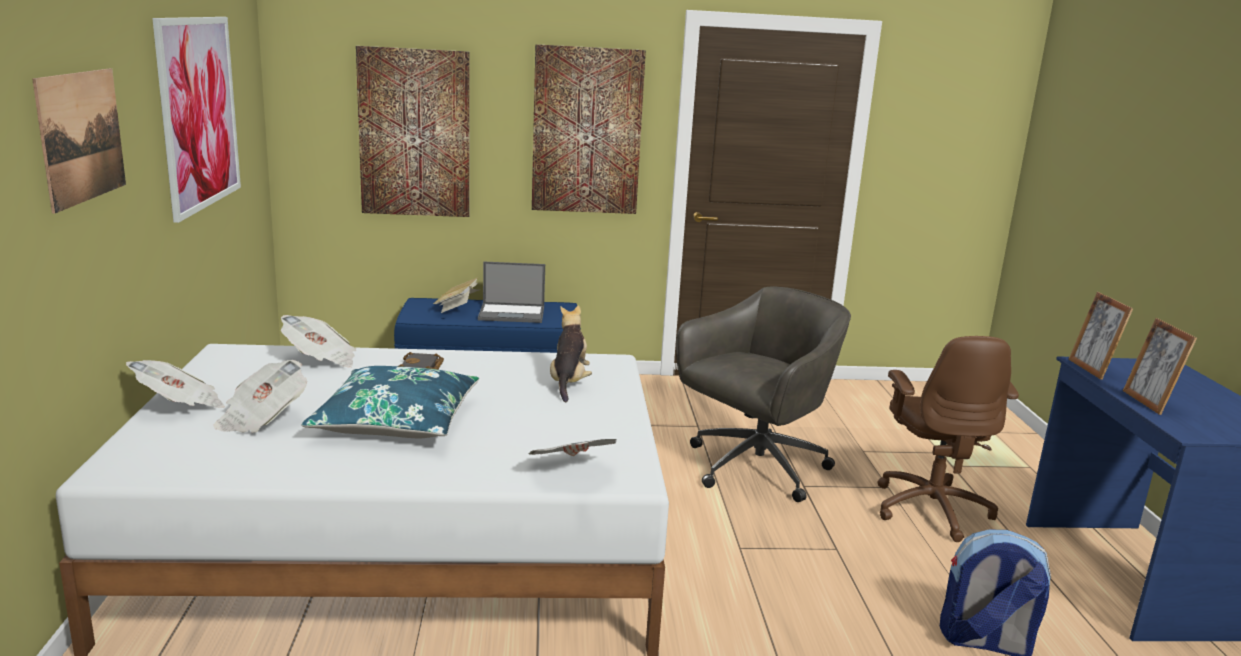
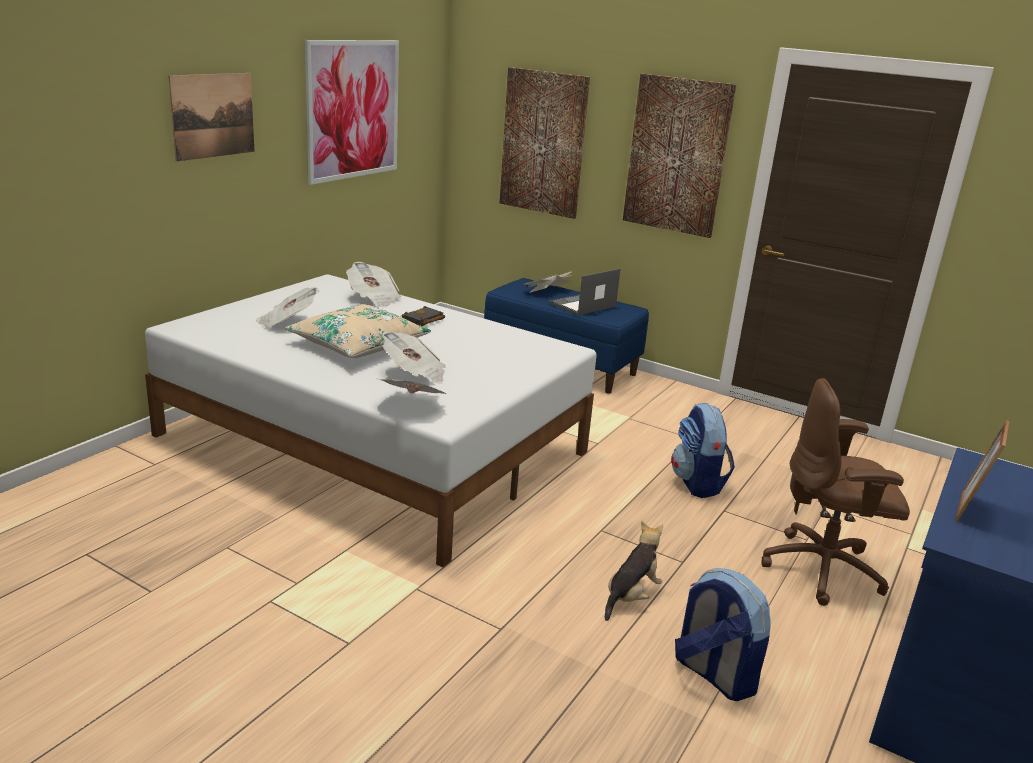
camera: 35 degrees right, 5 degrees up
(180, 405) = (259, 304): newspaper -> newspaper (415, 374)
(396, 420) = (358, 345): blue pillow -> beige pillow
(512, 313) = (582, 305): laptop -> laptop turned 105 degrees clockwise
(568, 382) = (509, 354): plush toy -> plush toy (631, 596)
(754, 468) = (697, 483): grey office chair -> backpack
(931, 509) = (824, 570): brown office chair -> brown office chair turned 60 degrees clockwise
(1091, 369) = (971, 467): picture frame -> none

